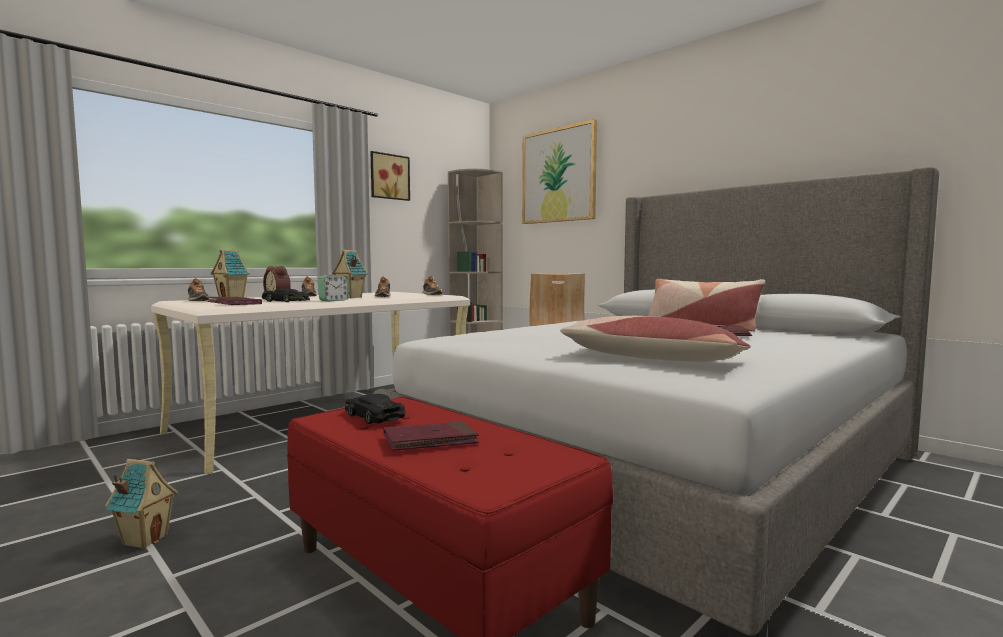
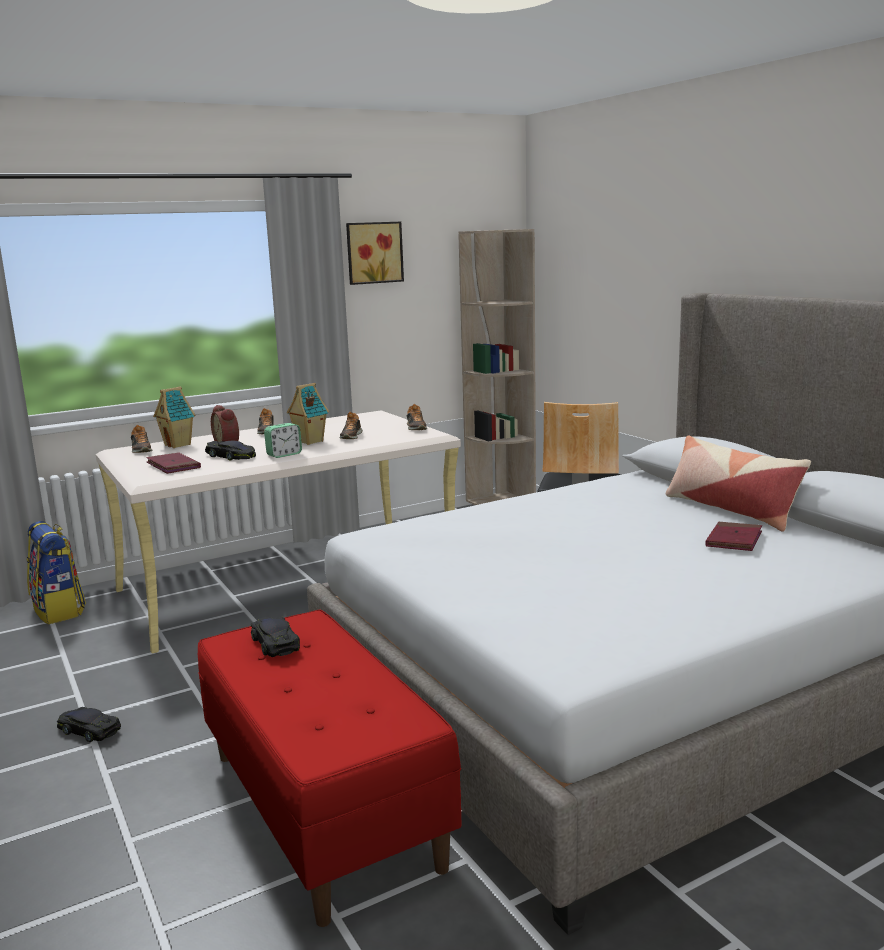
camera: 15 degrees right, 10 degrees up
(101, 450) = (59, 611): none -> backpack
(144, 540) = (88, 730): toy house -> black toy car
(430, 441) = (307, 687): red book -> none
(558, 175) = (611, 238): picture -> none
(650, 359) = (561, 604): pillow -> none

